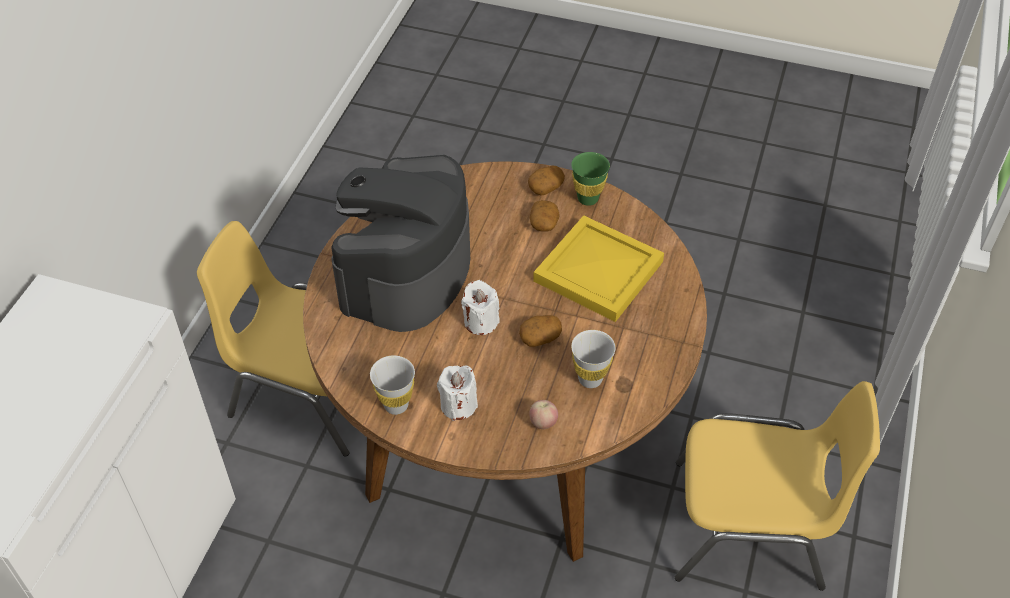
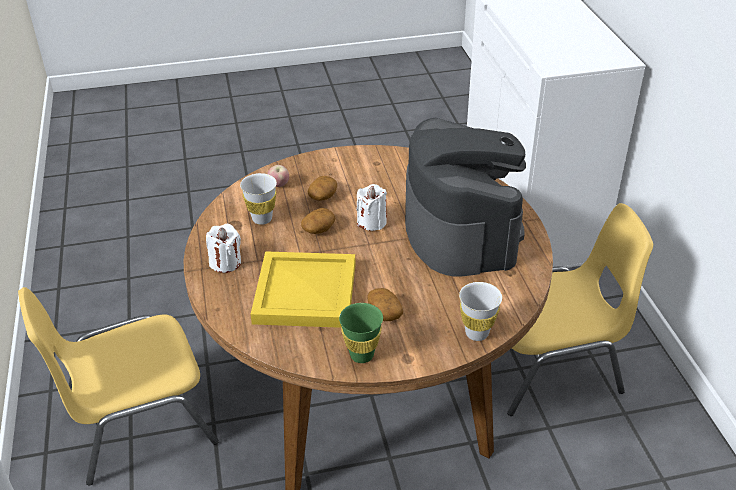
camera: 150 degrees right, 10 degrees down
(396, 405) = (384, 160): white cup -> white cup (477, 333)
(458, 405) = (343, 174): white candle -> white candle (225, 263)
(546, 187) = (411, 348): potato -> potato (323, 196)

